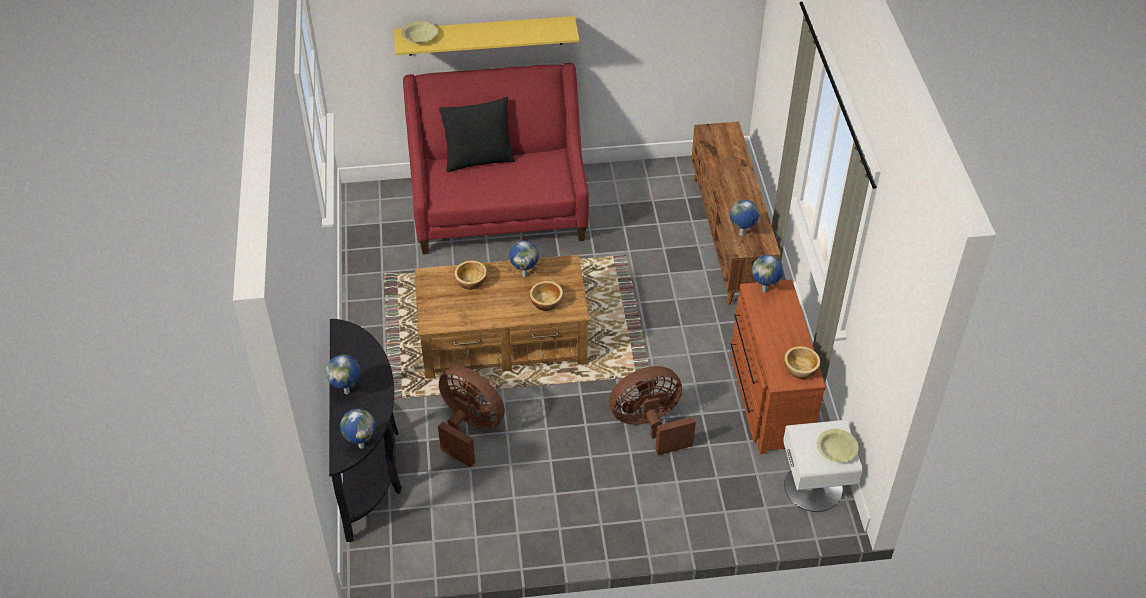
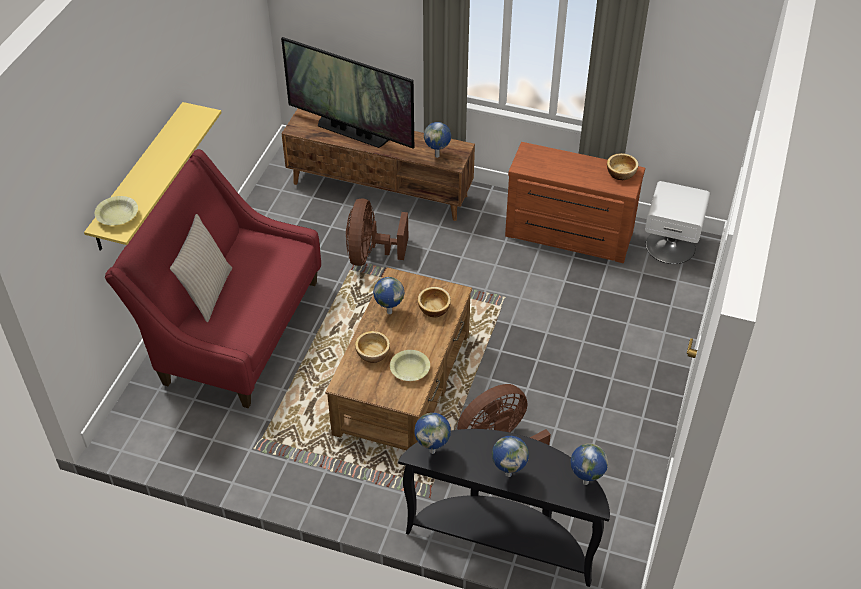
camera: 65 degrees left, 0 degrees up
(478, 159) = (207, 292): black pillow -> beige pillow
(650, 425) = (560, 317): brown fan -> brown fan (371, 254)
(730, 167) = (351, 132): none -> television
(765, 290) = (525, 160): globe -> globe (433, 450)
(836, 450) = (686, 197): yellow bowl -> yellow bowl (409, 370)

